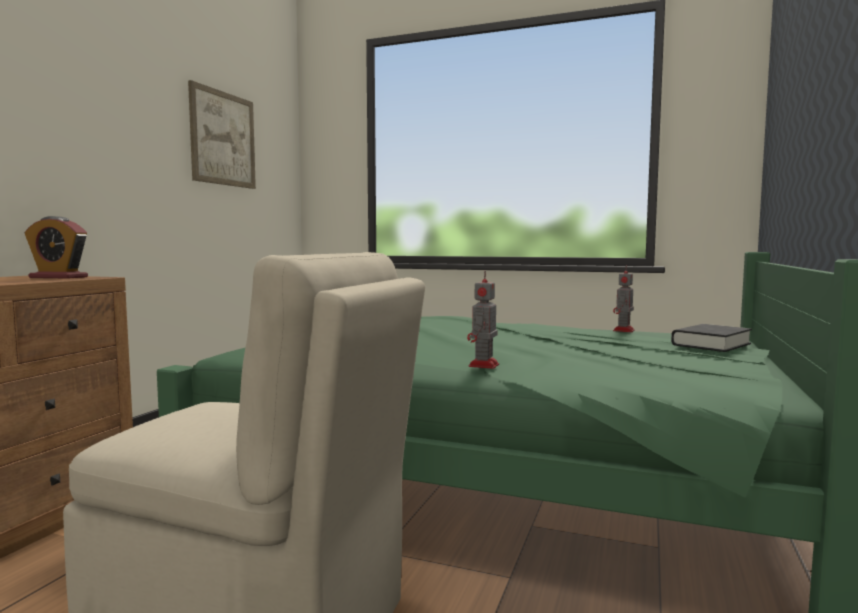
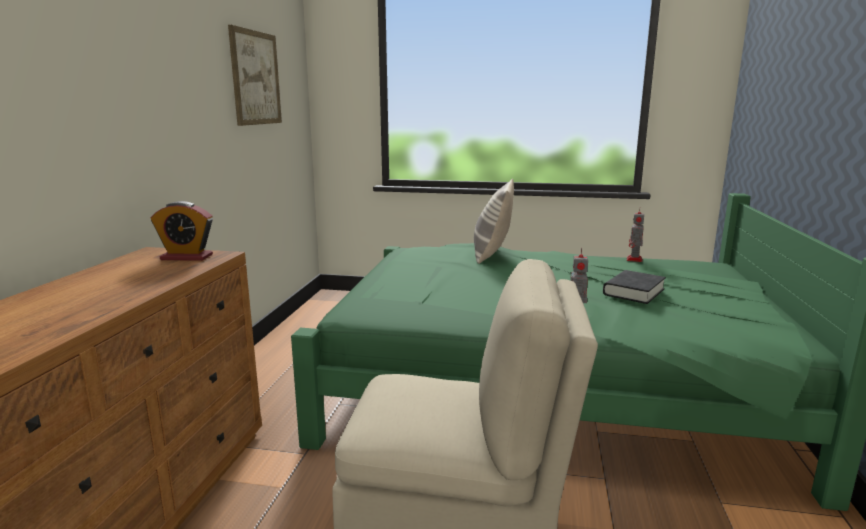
camera: 10 degrees left, 10 degrees up
(455, 323) = (492, 255): none -> pillow
(711, 344) = (715, 279): black book -> black book (633, 292)

